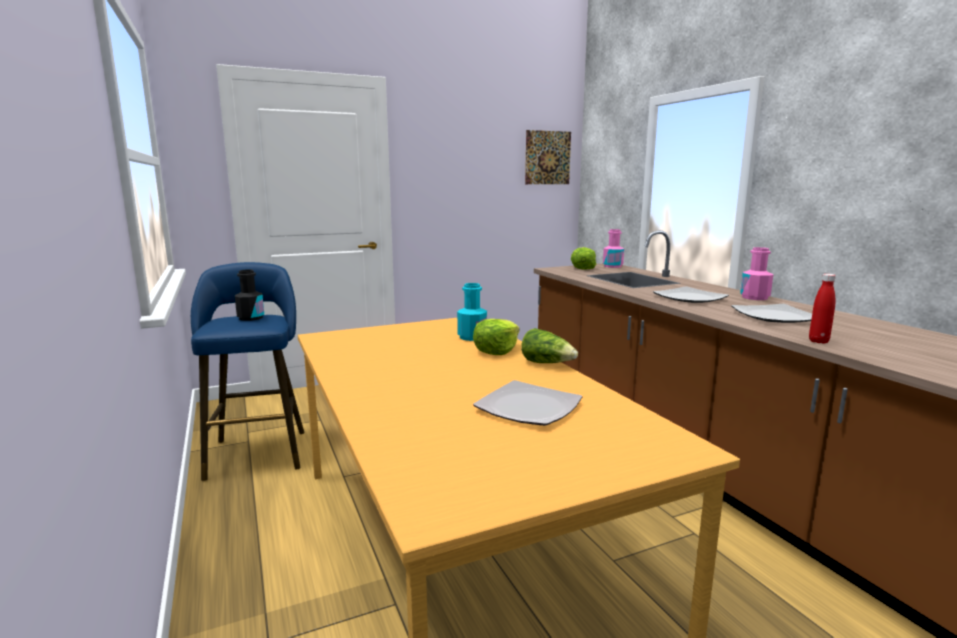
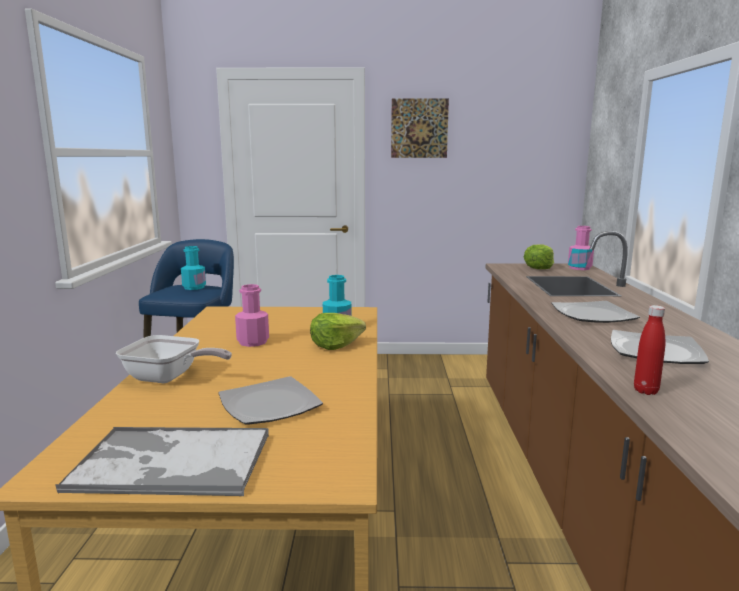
camera: 25 degrees right, 0 degrees up
(251, 318) = (194, 287): black bottle -> turquoise bottle
(386, 403) = (169, 378): none -> frying pan
(529, 471) = (170, 462): none -> tray
(547, 363) = (360, 365): lettuce -> none
(548, 157) = (544, 142): picture -> picture (419, 128)
(754, 297) = (682, 324): pink bottle -> pink bottle (253, 342)

